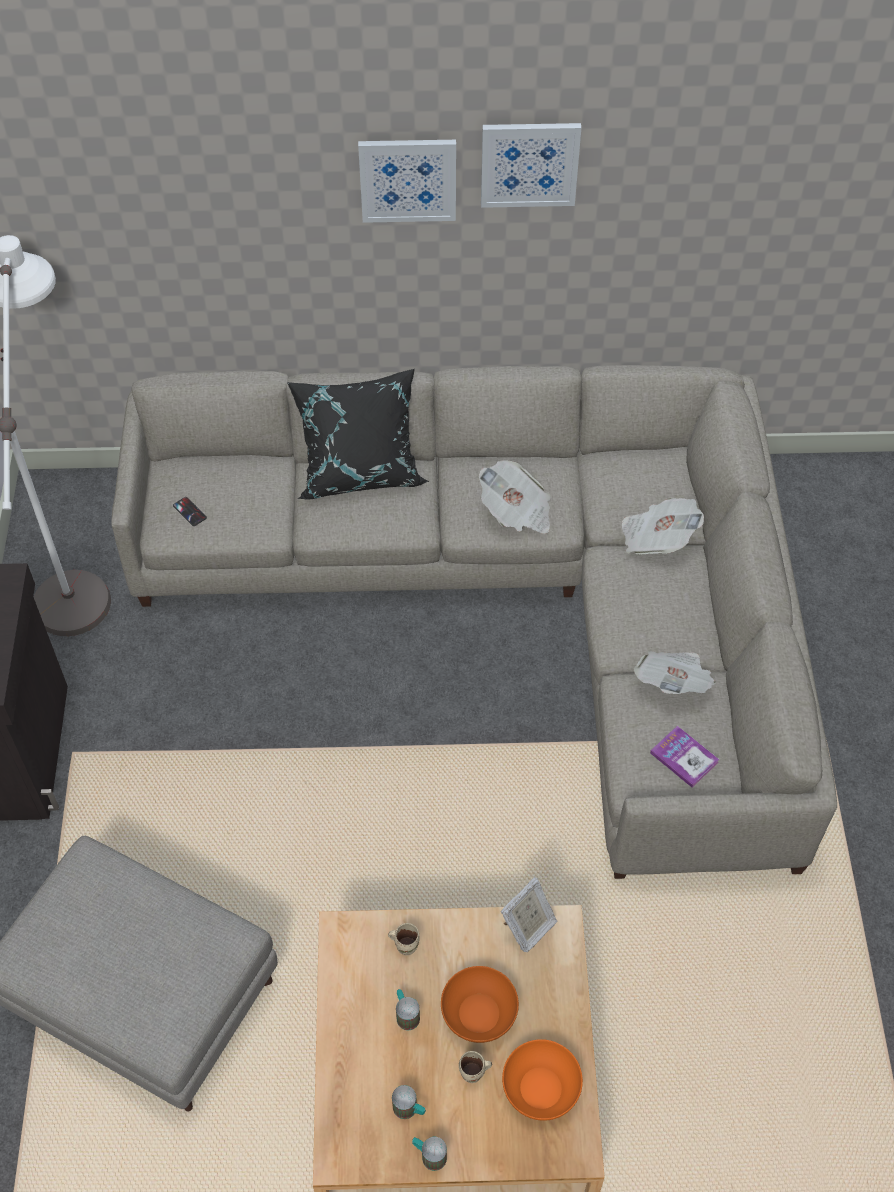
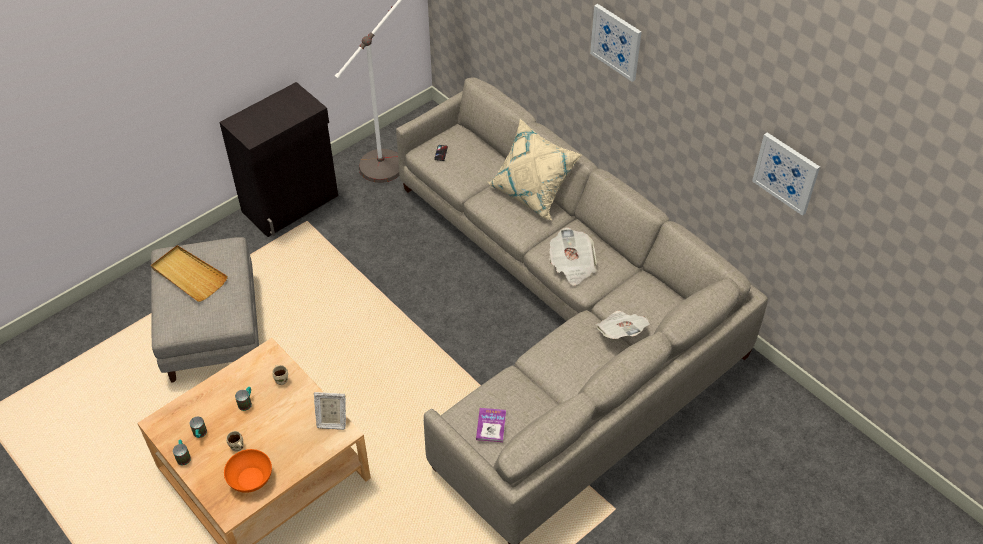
camera: 50 degrees right, 5 degrees down
(90, 949) = (189, 275): none -> beige tray
(360, 469) = (532, 193): black pillow -> beige pillow
(479, 1014) = (269, 430): orange bowl -> none
(529, 163) = (674, 70): picture -> picture (786, 173)
(673, 683) = (535, 395): newspaper -> none

